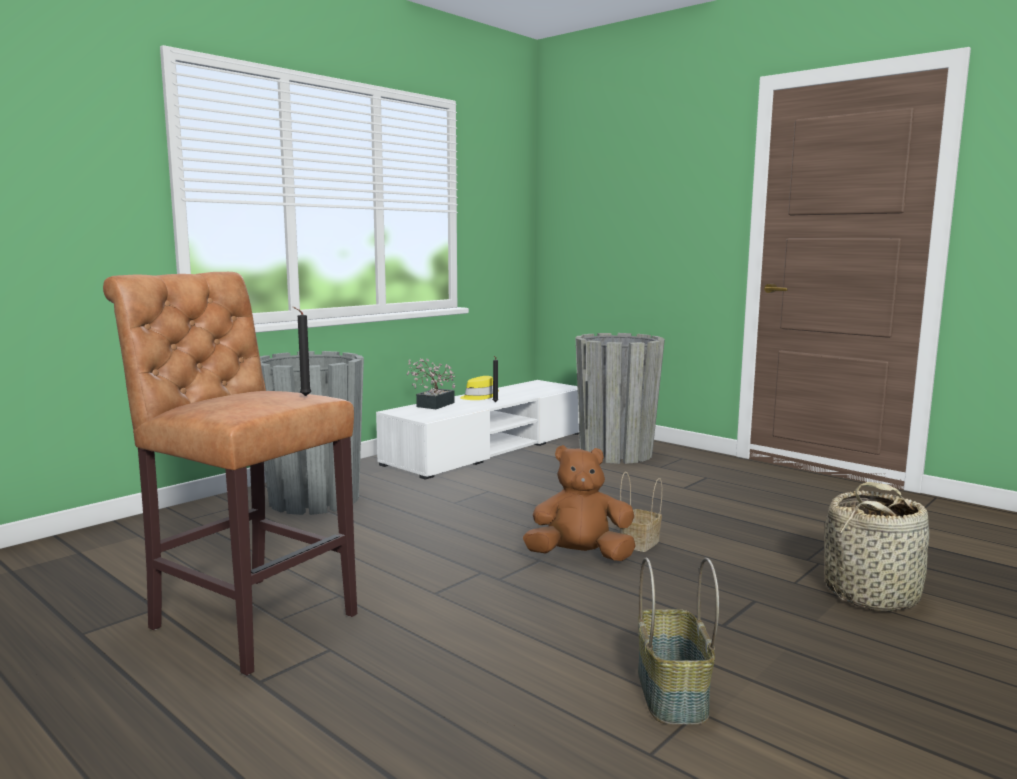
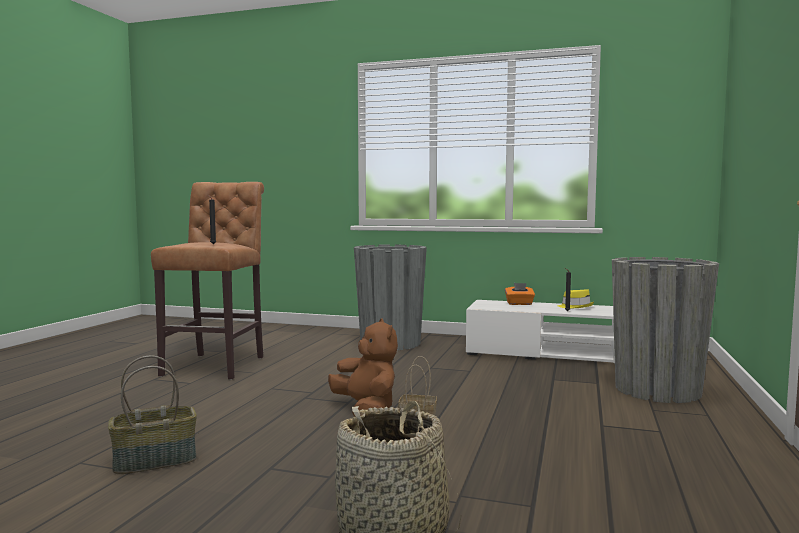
camera: 65 degrees right, 5 degrees down
(432, 405) = (519, 304): potted plant -> orange tissue box

